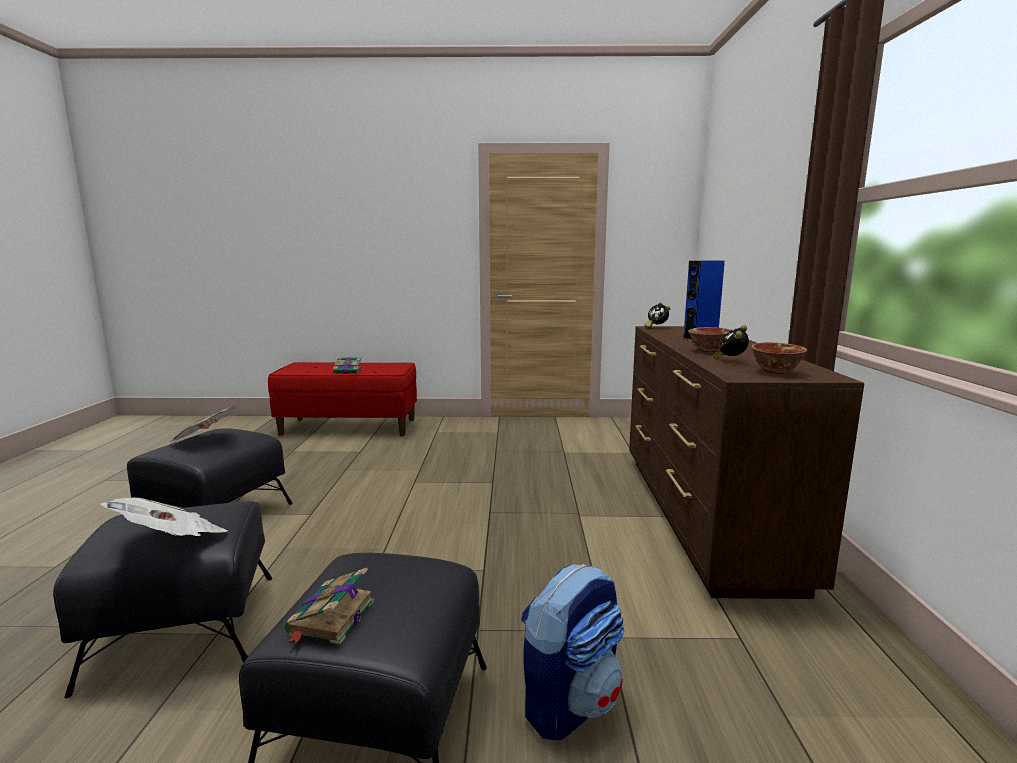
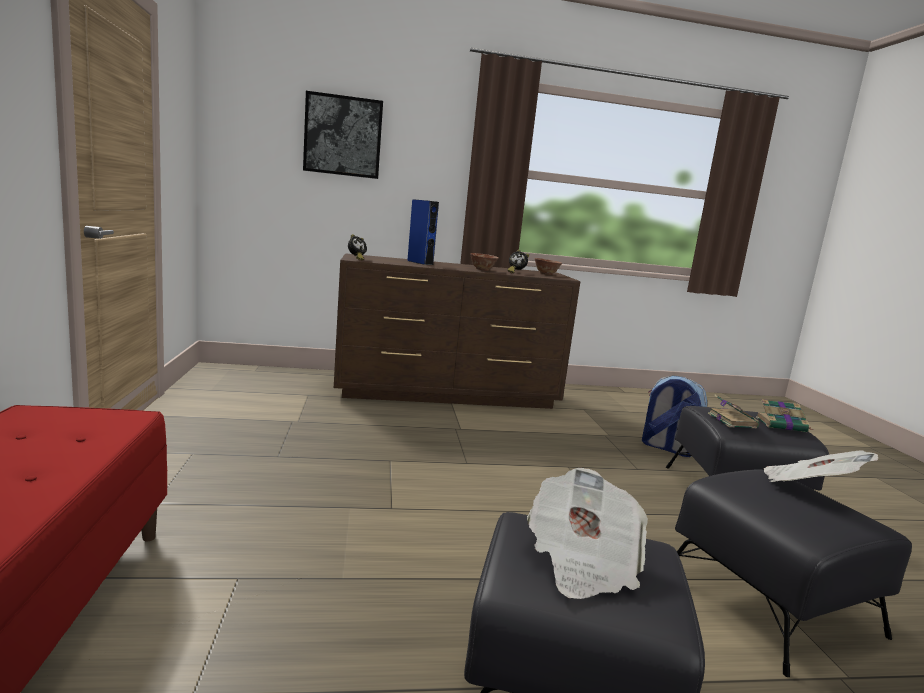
camera: 100 degrees left, 0 degrees up
(349, 371) = (69, 462): book -> book (731, 420)
(750, 195) = (343, 136): none -> picture

